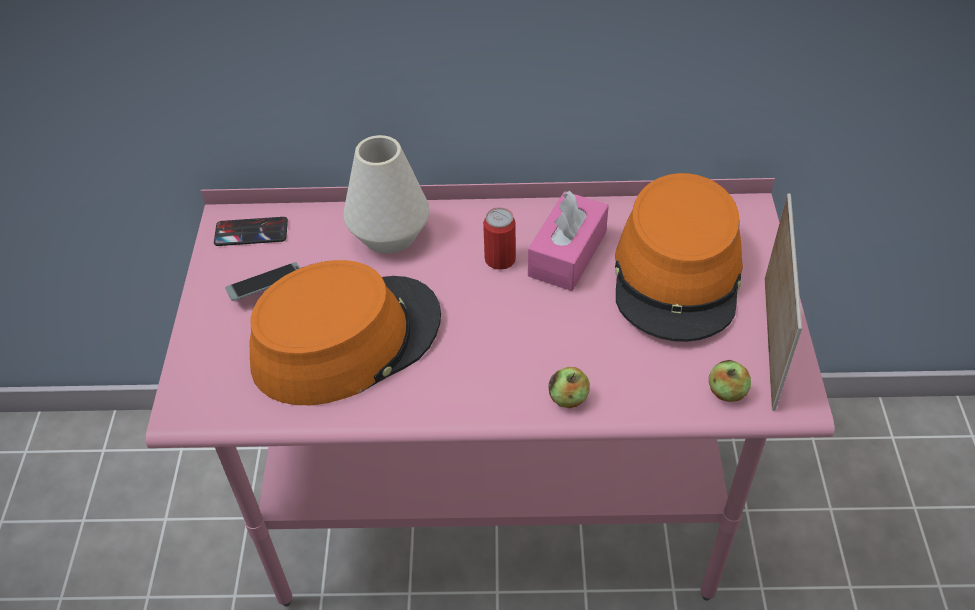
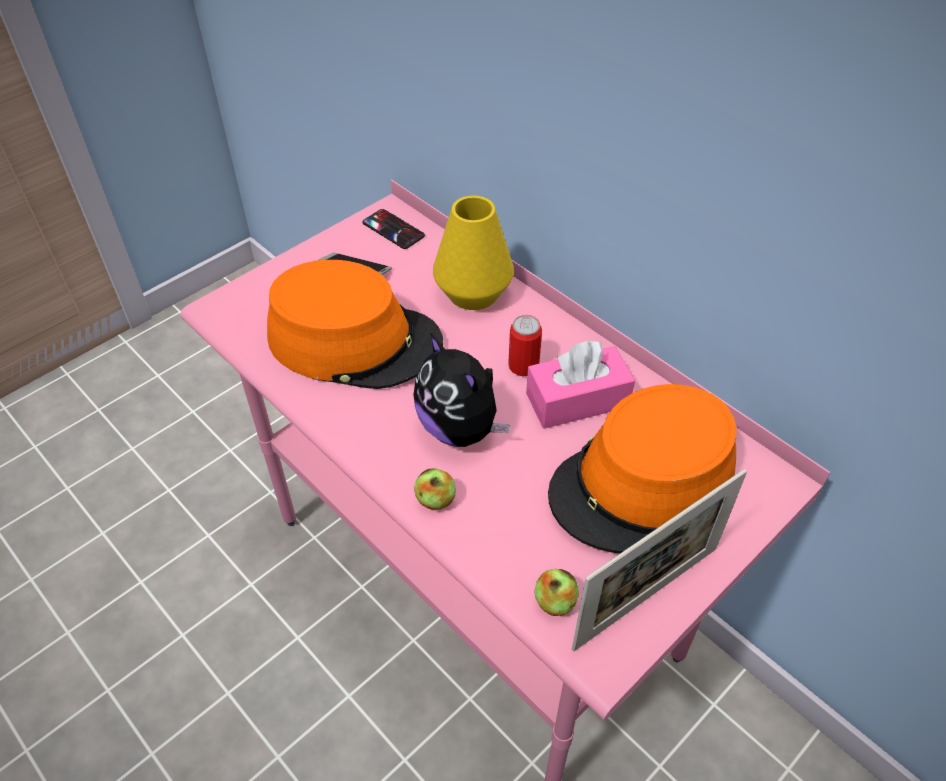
camera: 45 degrees right, 0 degrees up
(389, 234) = (473, 293): white vase -> yellow vase
(517, 337) = (460, 428): none -> plush toy

